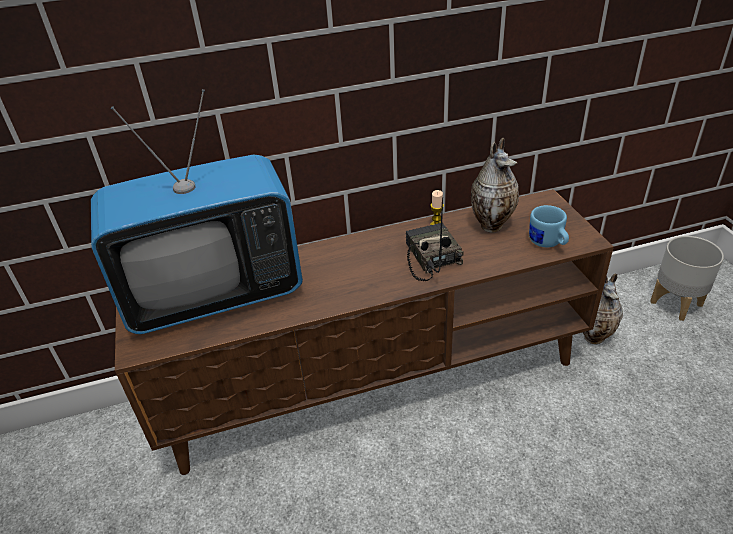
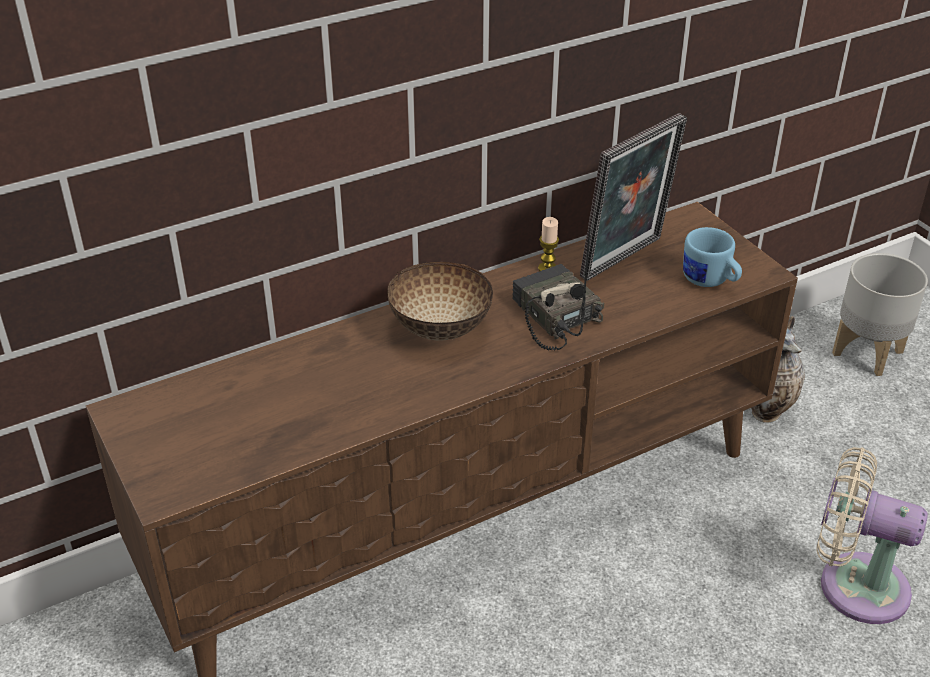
camera: 15 degrees left, 0 degrees up
(215, 294) = (251, 401): television -> none
(353, 259) = (442, 329): none -> bowl
(492, 224) = (626, 260): vase -> picture frame
(634, 470) = (854, 585): none -> beige fan

